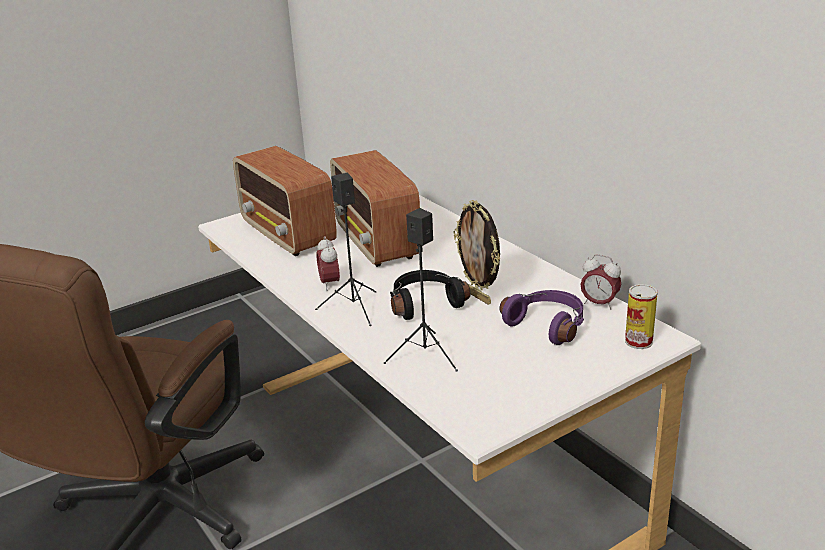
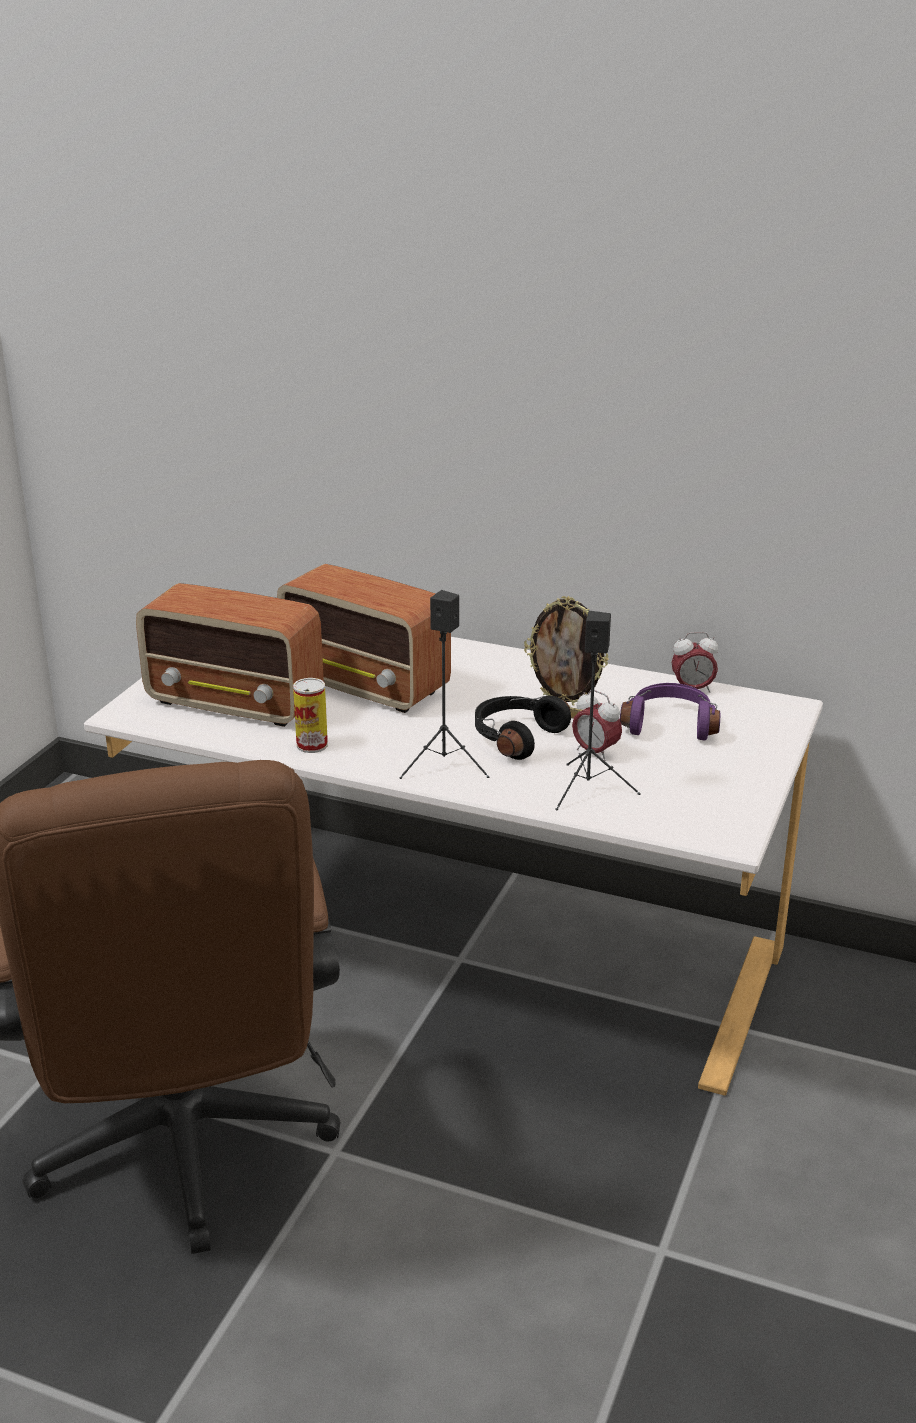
camera: 35 degrees left, 0 degrees up
(330, 284) = (376, 746): alarm clock -> alarm clock (595, 752)
(638, 341) = (771, 715): can -> can (312, 745)

